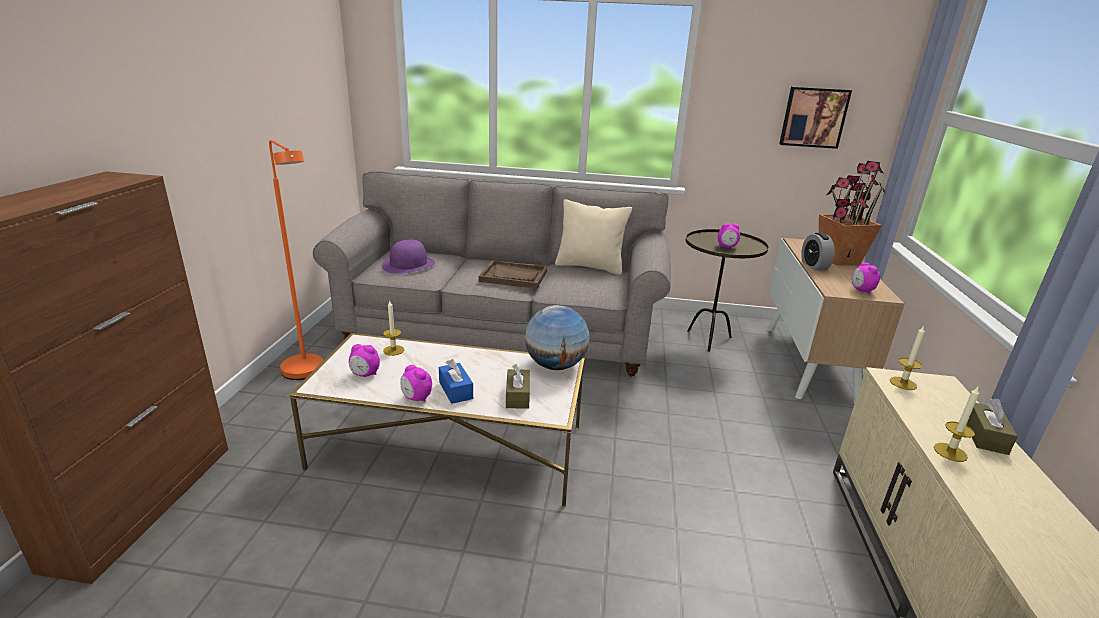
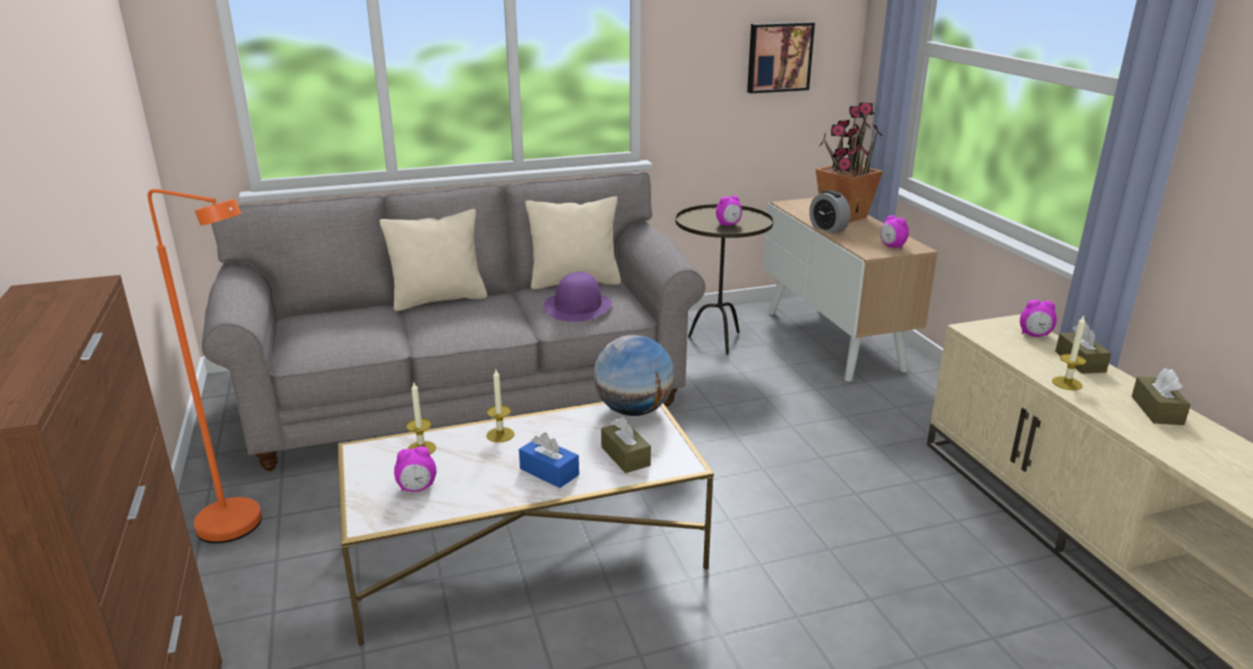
camera: 25 degrees left, 0 degrees up
(408, 264) = (338, 332): purple hat -> purple hat (578, 306)
(416, 398) = (512, 495): alarm clock -> alarm clock (1034, 335)
(491, 259) = (439, 300): none -> beige pillow
(514, 276) = (493, 316): brown tray -> none
(903, 383) = (987, 332): candle -> candle (500, 435)
(1041, 511) = (1157, 410): none -> brown tissue box

